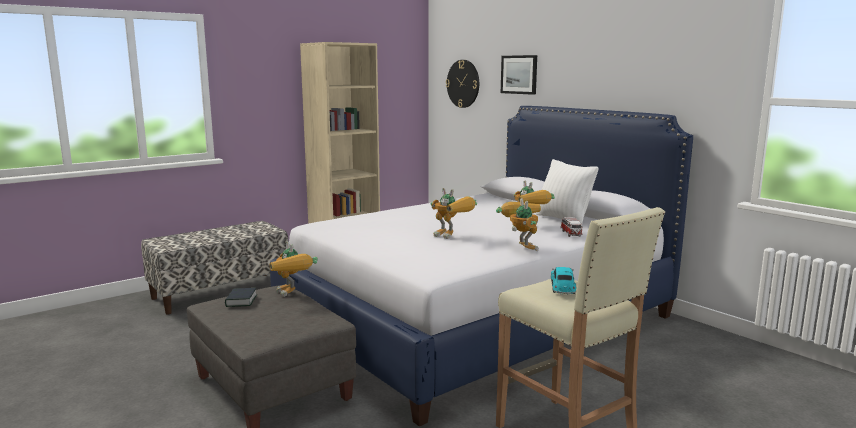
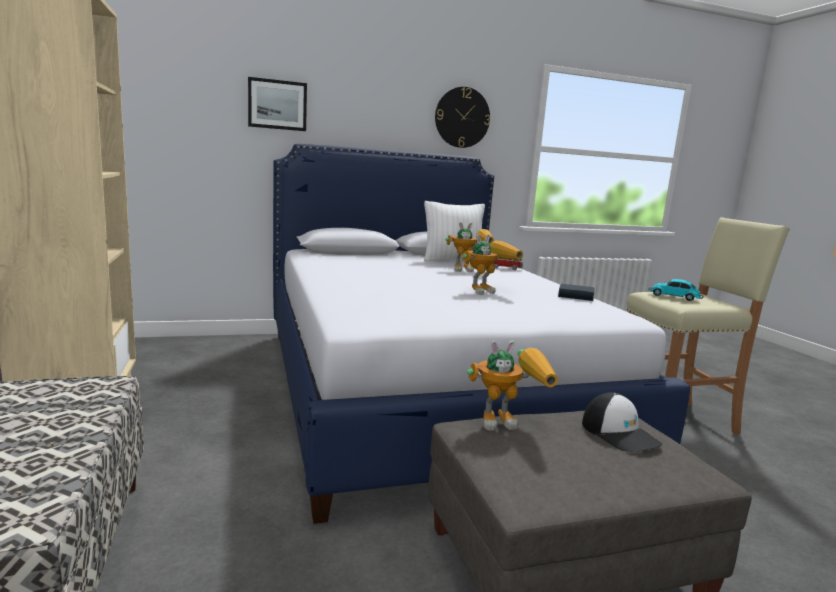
camera: 70 degrees left, 0 degrees up
(241, 301) = (525, 463): book -> book (575, 296)
(294, 319) = (620, 433): none -> cap
(463, 83) = (164, 108): wall clock -> wall clock (462, 117)
(520, 247) = (543, 284): toy robot -> none

